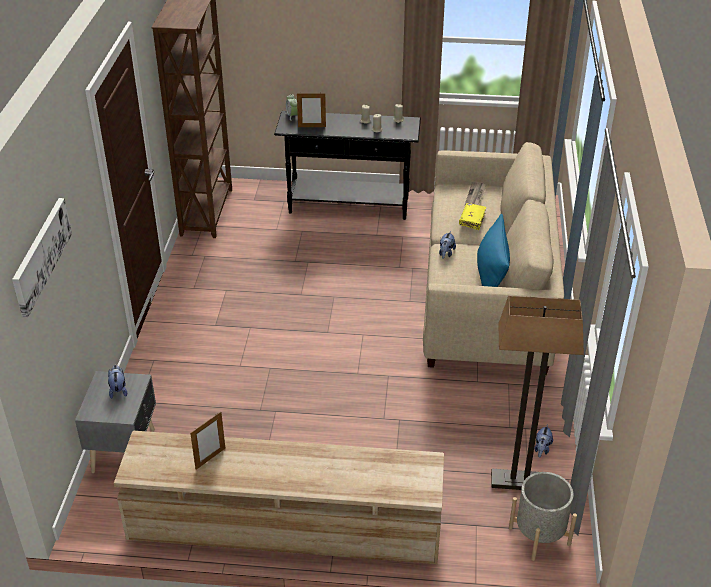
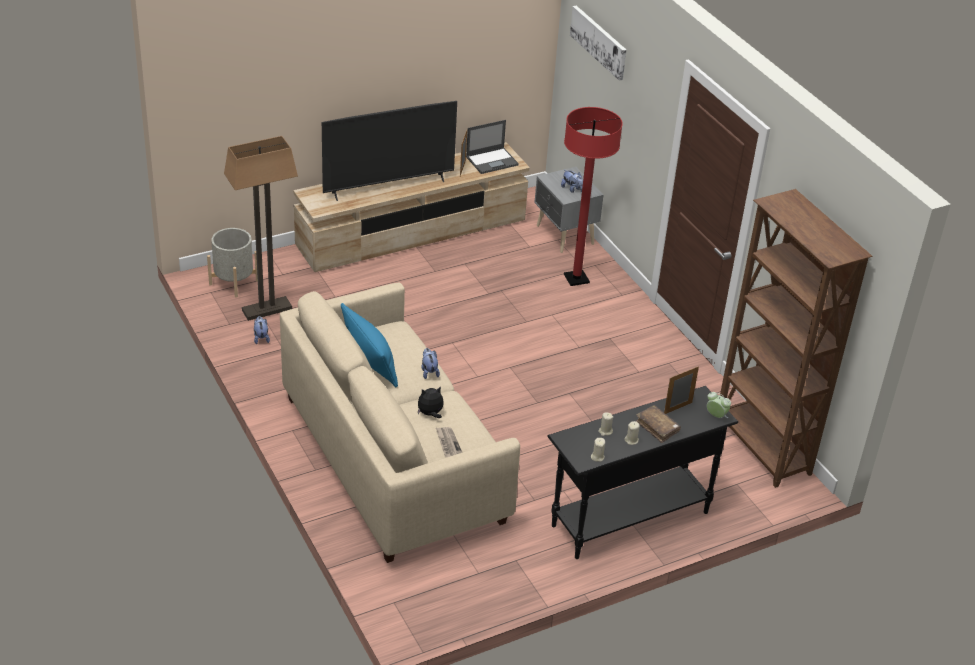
camera: 145 degrees right, 0 degrees up
(163, 457) = (492, 161): none -> laptop
(175, 393) = (576, 279): none -> red floor lamp
(322, 465) = (388, 187): none -> television
(339, 122) = (657, 427): none -> brown book
(472, 220) = (430, 414): yellow book -> plush toy

